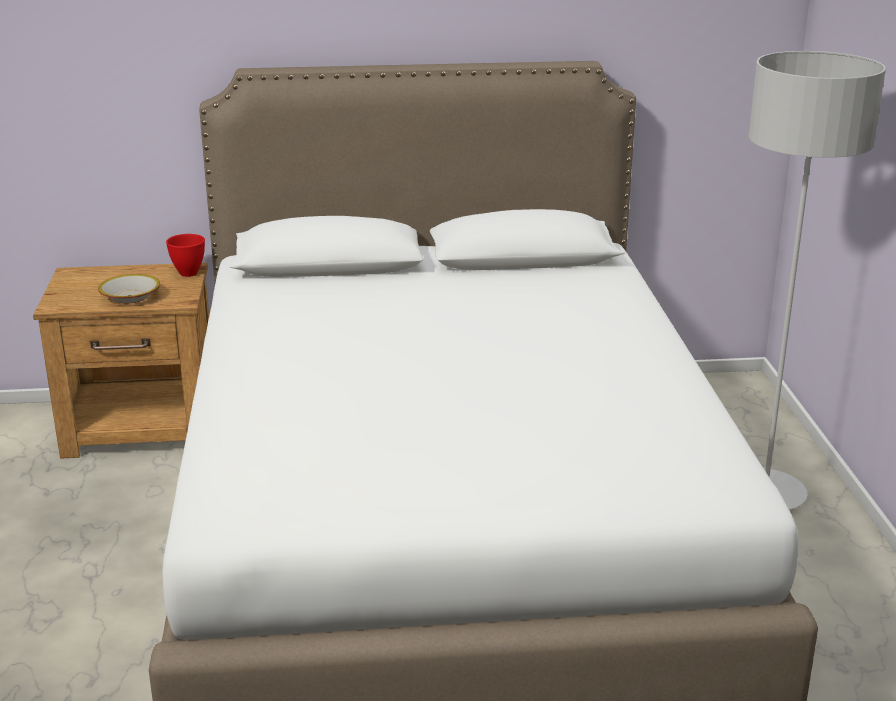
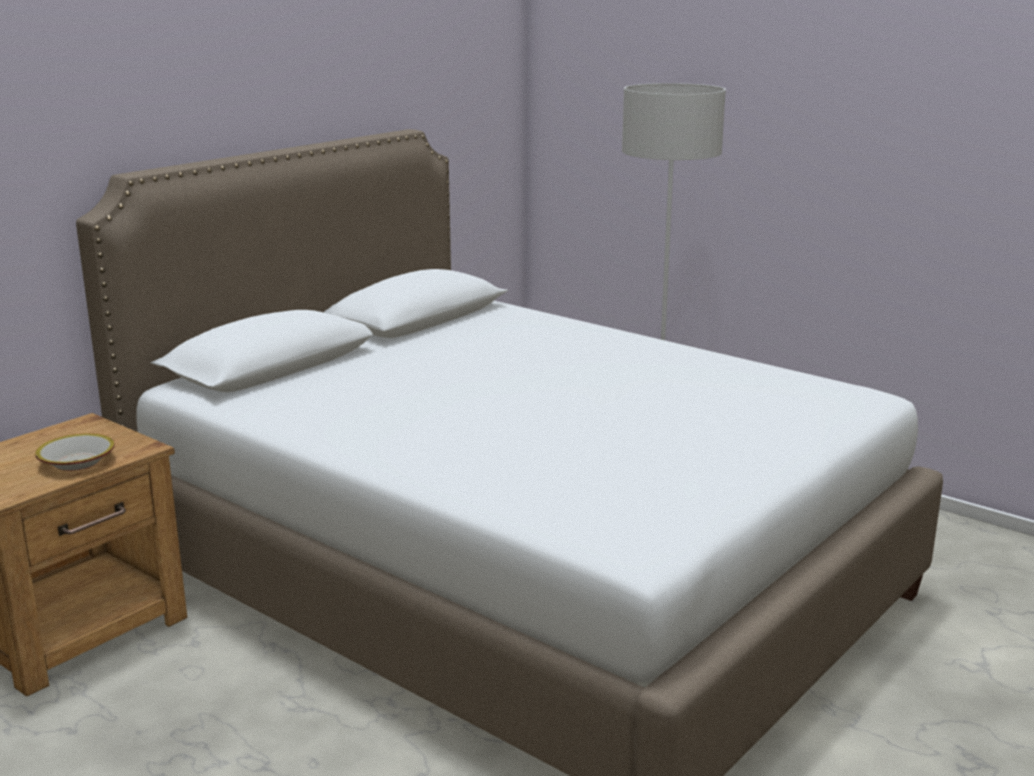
camera: 45 degrees left, 5 degrees down
(188, 274) = (95, 426): red bowl -> none

